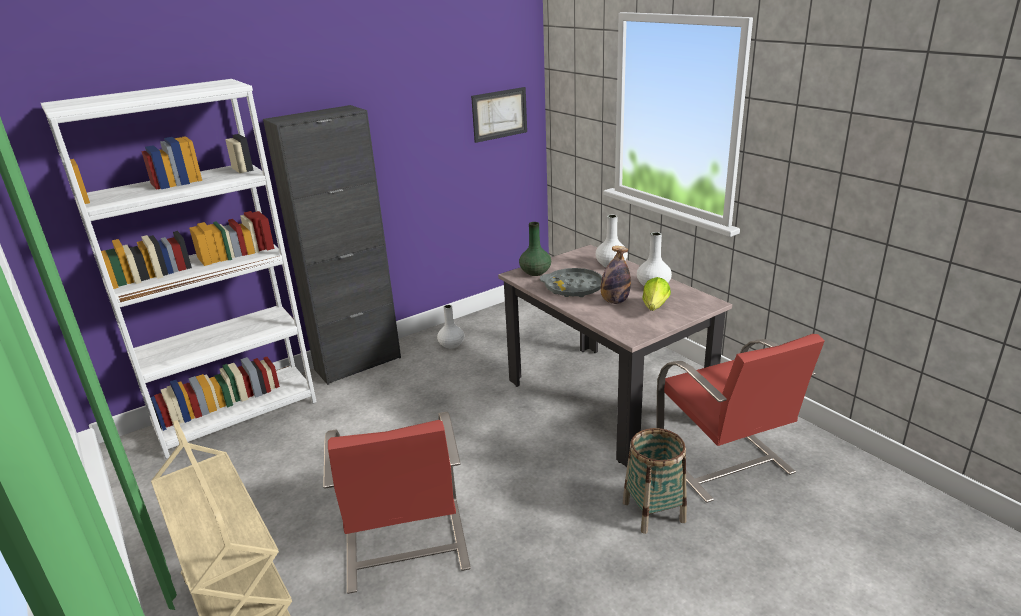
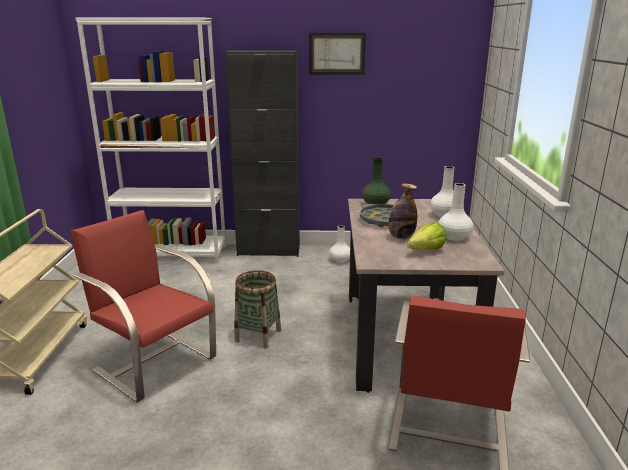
camera: 35 degrees right, 5 degrees down
(405, 545) = (155, 362): red chair -> red chair turned 105 degrees clockwise
(499, 114) = (433, 80): picture -> picture (337, 53)
(653, 511) = (336, 431): basket -> basket (258, 335)

